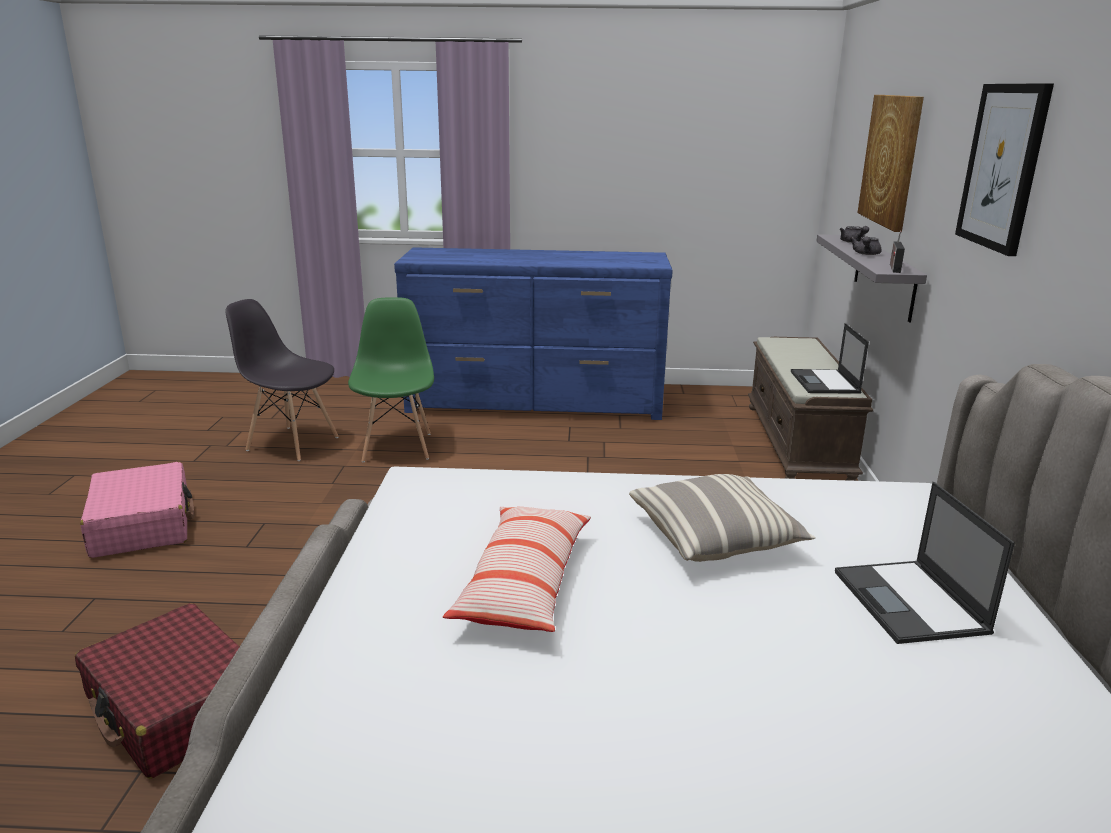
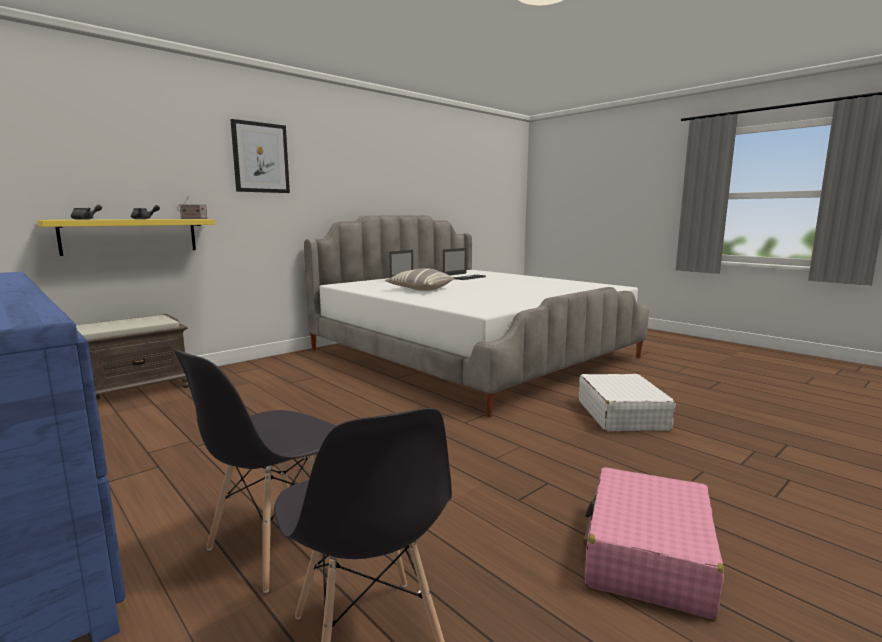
camera: 135 degrees left, 10 degrees down
(177, 707) = (622, 415): red suitcase -> white suitcase
(397, 446) = (276, 544): green chair -> grey chair
(524, 583) = (496, 294): pillow -> none
(825, 382) = (139, 321): laptop -> laptop (464, 277)
(884, 276) = (130, 236): grey shelf -> yellow shelf
(891, 160) = (94, 156): picture -> none

